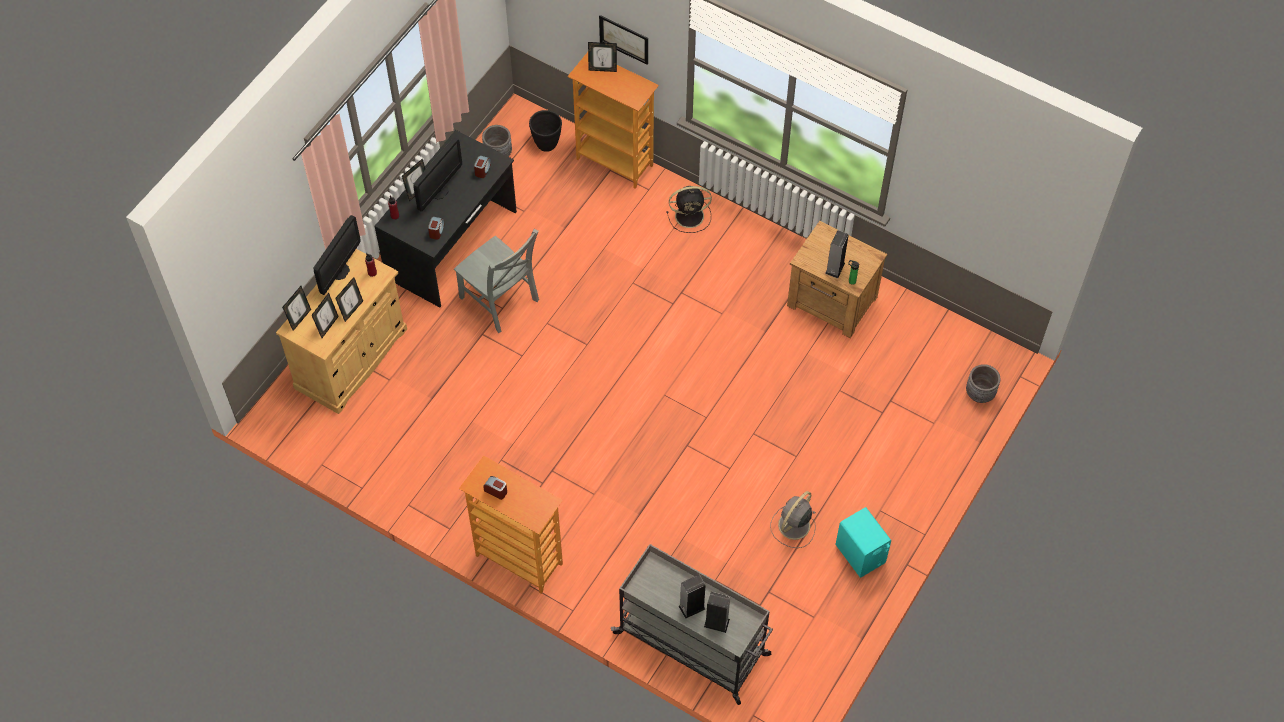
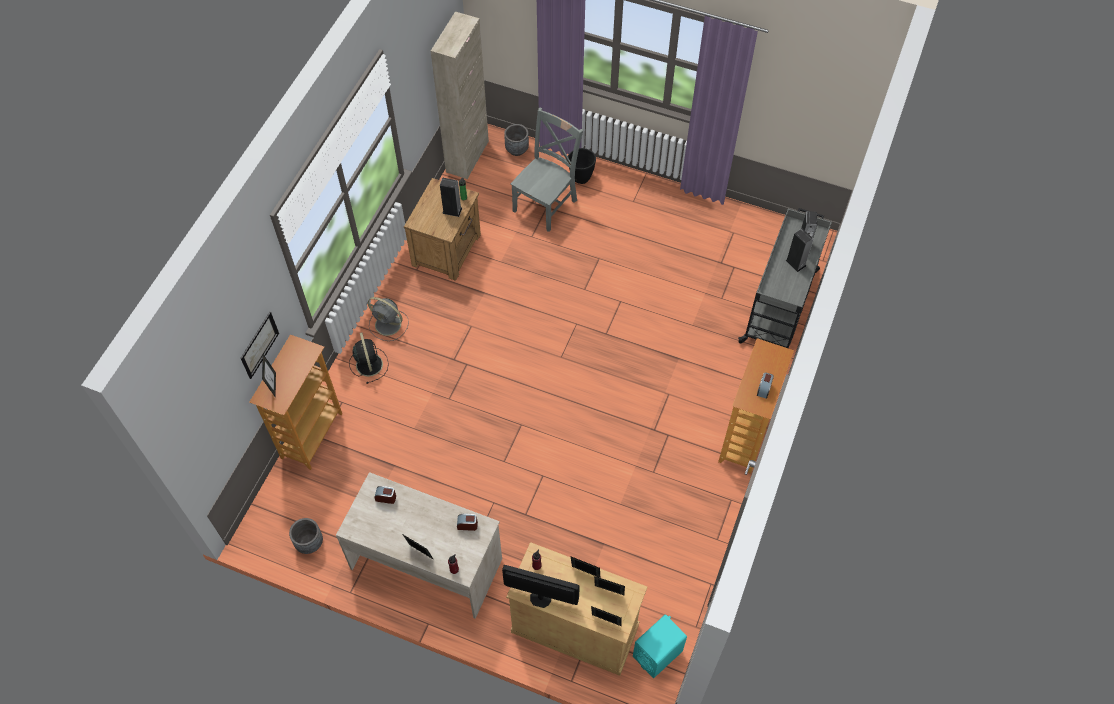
camera: 100 degrees left, 0 degrees up
(439, 191) = (417, 533): monitor -> none
(452, 245) = (427, 562): black desk -> beige desk
(501, 301) = (486, 505): grey chair -> grey chair (546, 204)
(547, 144) = (293, 500): black planter -> black planter (581, 178)
(793, 526) = (661, 253): grey fan -> grey fan (389, 325)
(860, 554) = (673, 209): turquoise speaker -> turquoise speaker (657, 653)
(973, 339) = (467, 156): none -> beige cabinet

